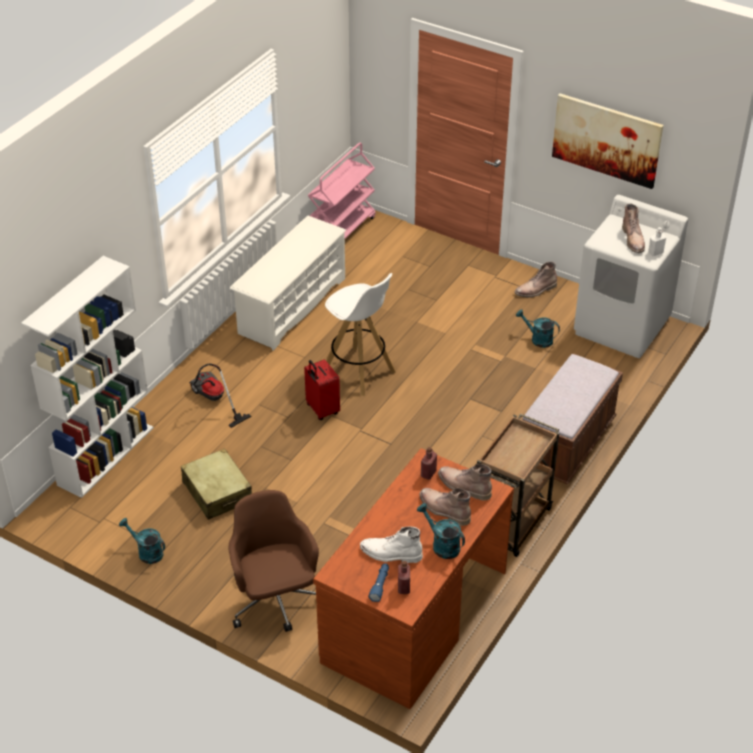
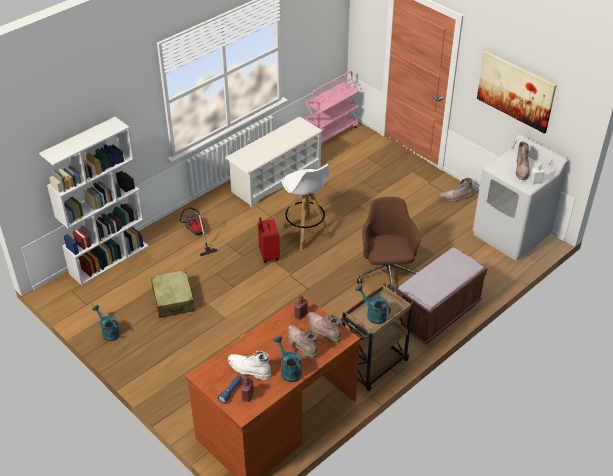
camera: 15 degrees right, 0 degrees up
(275, 600) = (182, 385): brown office chair -> brown office chair (386, 273)
(538, 339) = (444, 233): turquoise watering can -> turquoise watering can (373, 314)

